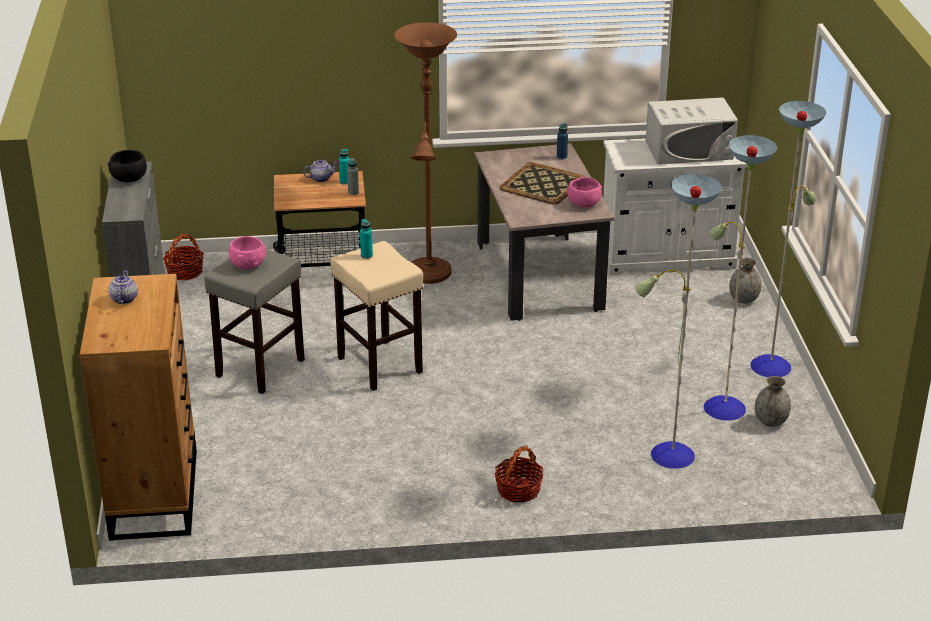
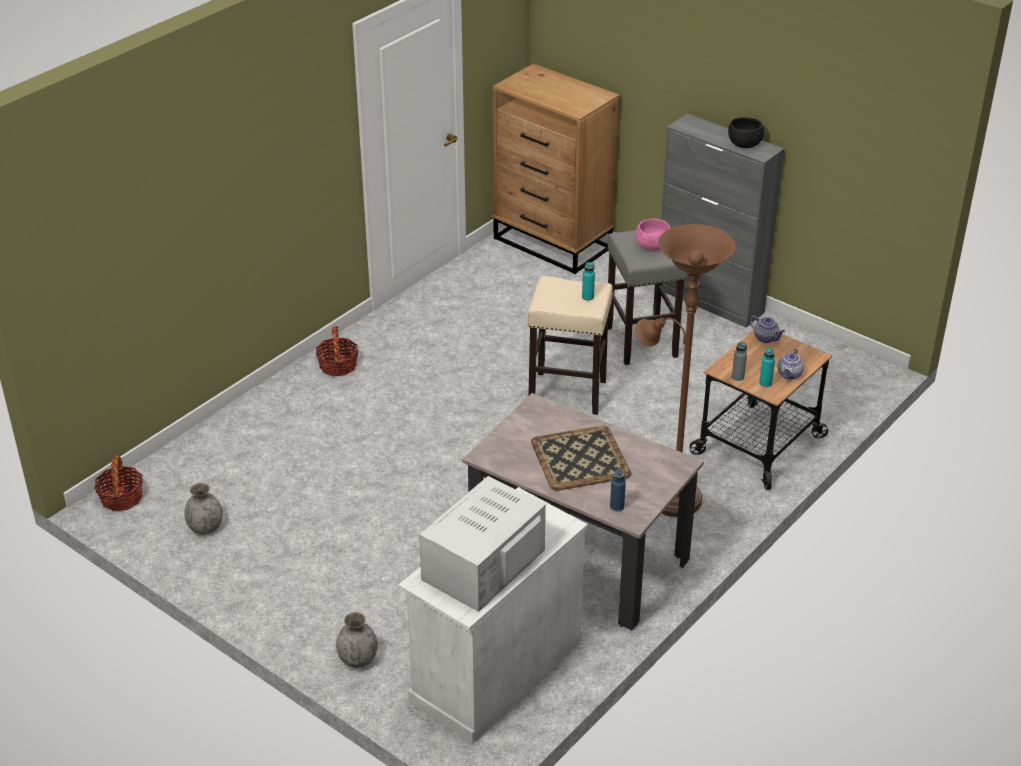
camera: 135 degrees right, 5 degrees up
(124, 299) = (574, 93): teapot -> teapot (766, 338)
(185, 272) = (845, 375): basket -> basket (121, 498)
(583, 203) = (510, 457): pink bowl -> none
(721, 406) = (260, 518): floor lamp -> none

